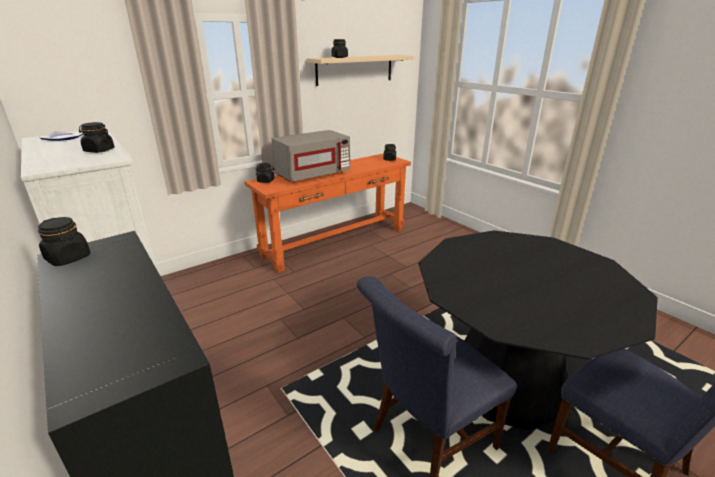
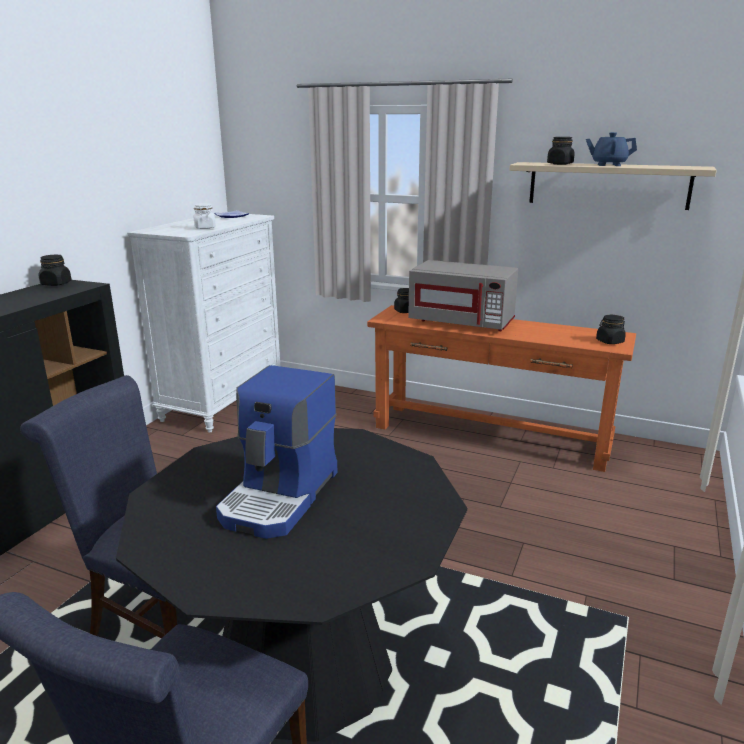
camera: 60 degrees right, 5 degrees down
(99, 150) = (205, 228): black jar -> white jar
(362, 56) = (608, 165): none -> blue teapot
(523, 281) = (281, 496): none -> coffee machine

